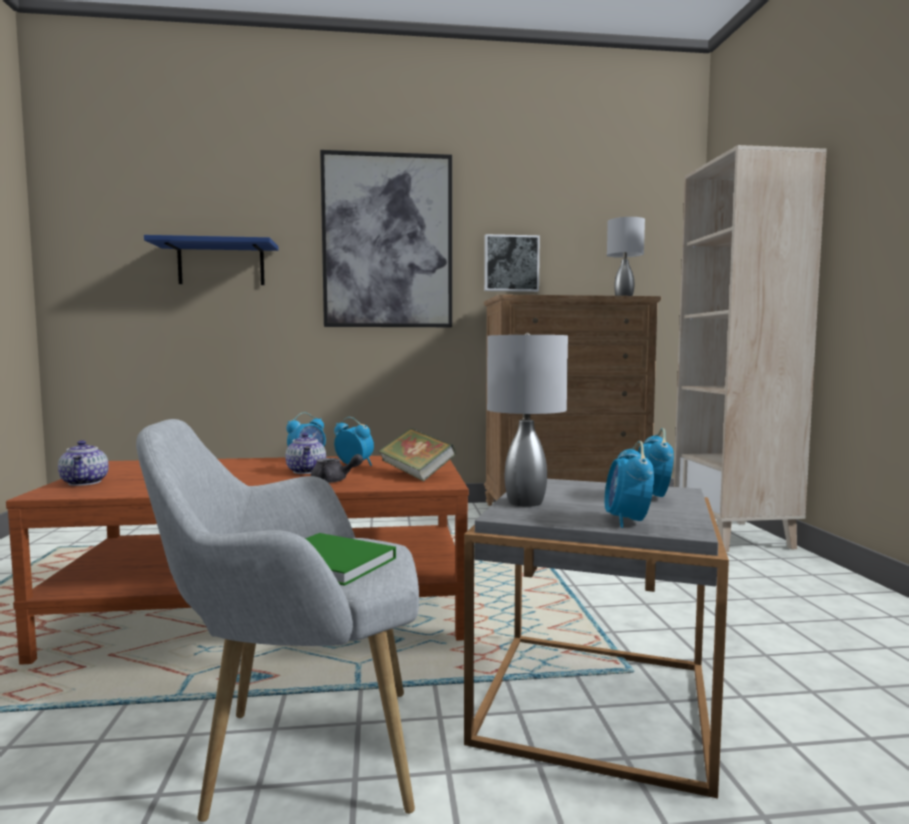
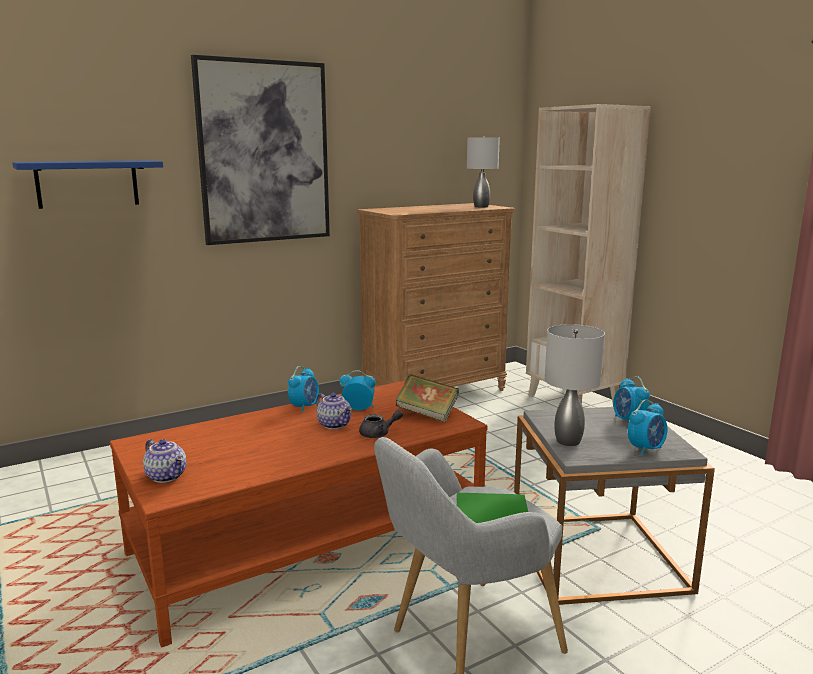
camera: 25 degrees left, 10 degrees up
(511, 263) = (377, 170): picture -> none
(627, 521) = (646, 449): alarm clock -> alarm clock turned 105 degrees counterclockwise

